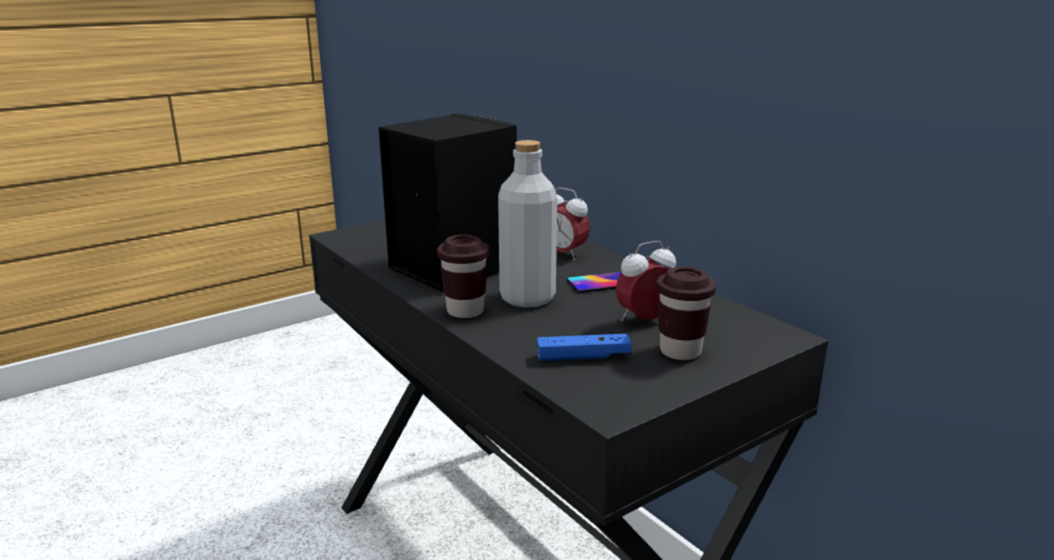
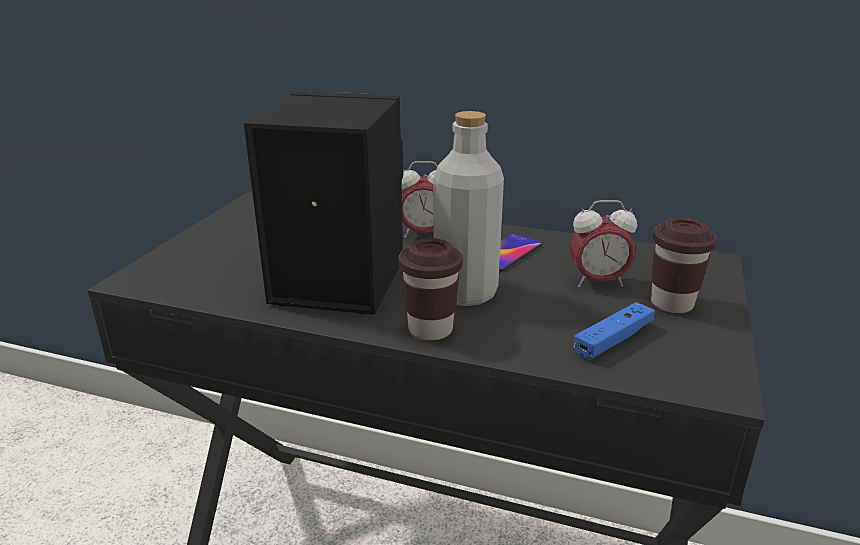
camera: 35 degrees left, 5 degrees up
(644, 320) = (598, 282): alarm clock -> alarm clock turned 120 degrees counterclockwise

